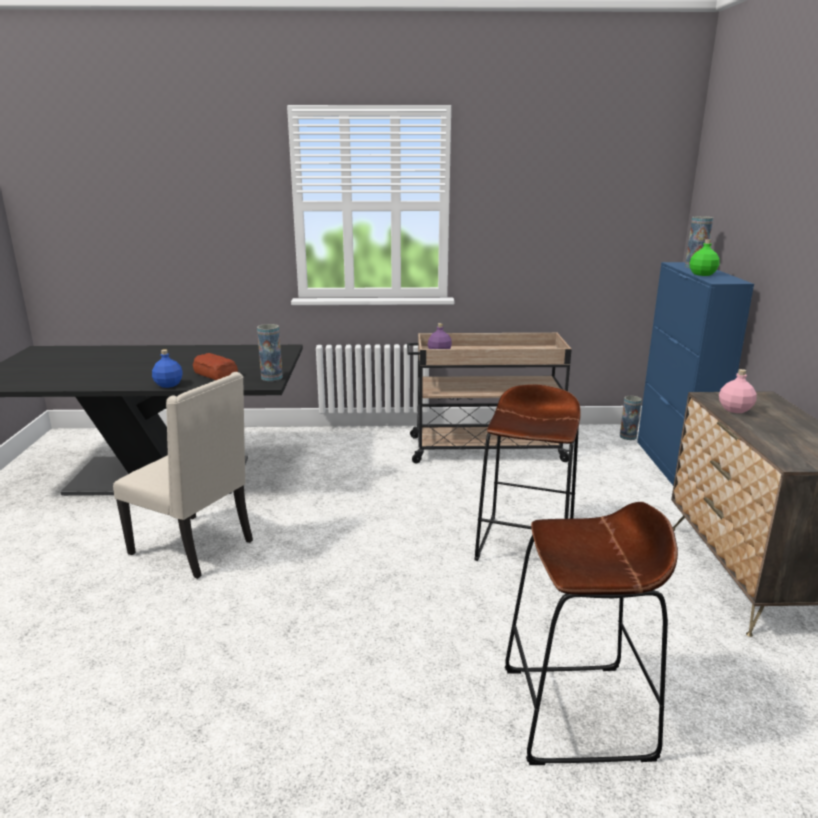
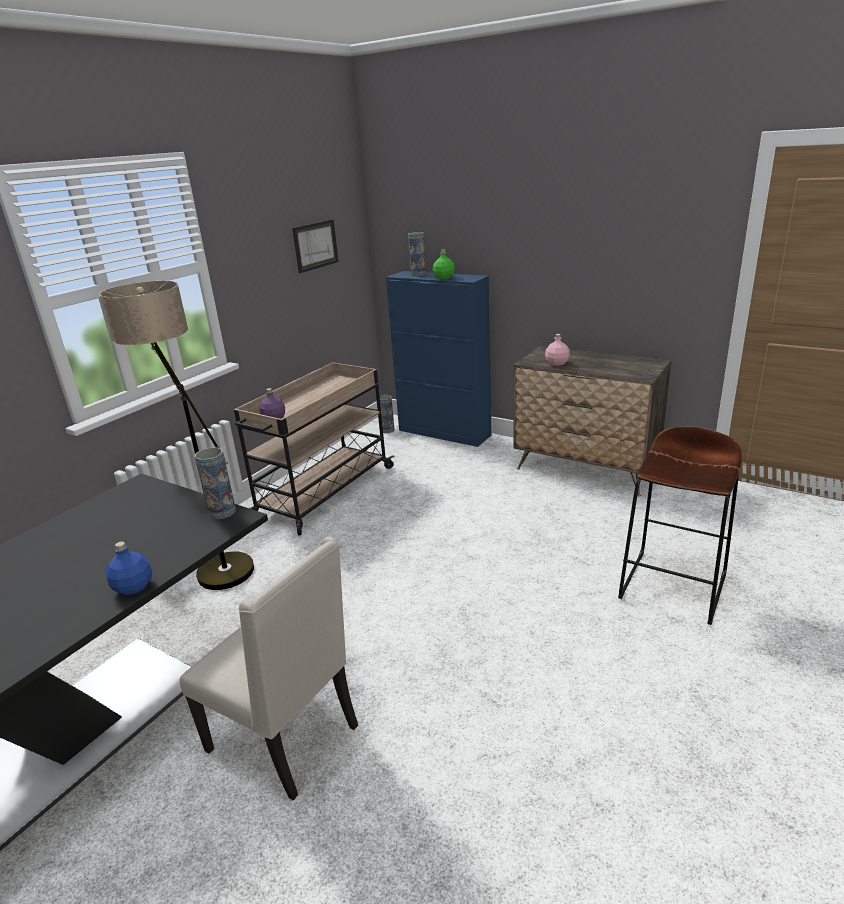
camera: 55 degrees left, 5 degrees up
(195, 547) = (287, 738): beige chair -> beige chair turned 60 degrees clockwise
(215, 374) = (151, 546): bread -> none
(348, 447) = (216, 563): none -> floor lamp
(525, 545) = (482, 531): brown stool -> none
(595, 213) = (315, 245): none -> picture

